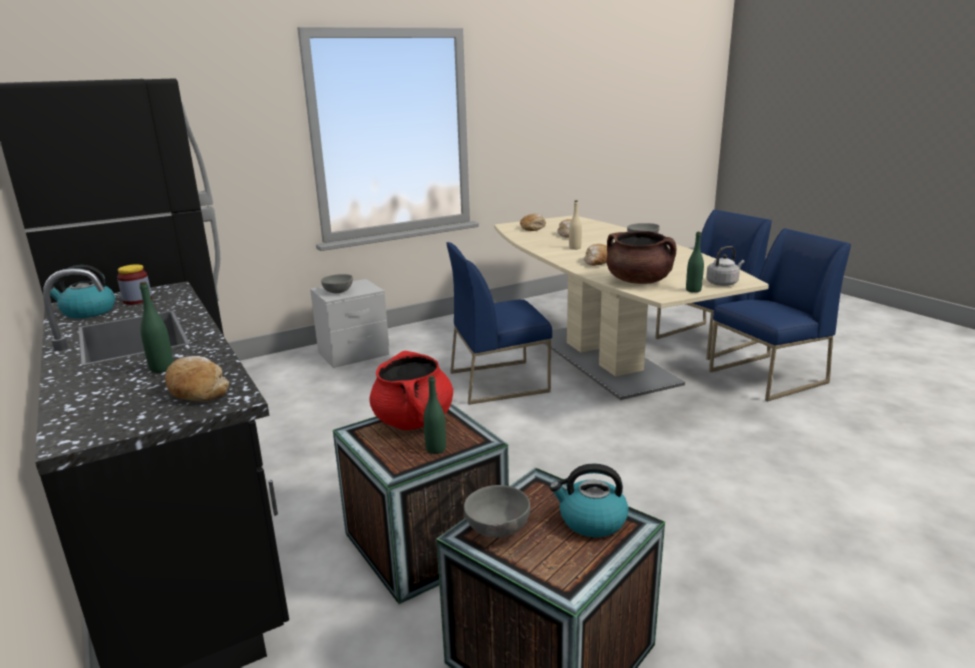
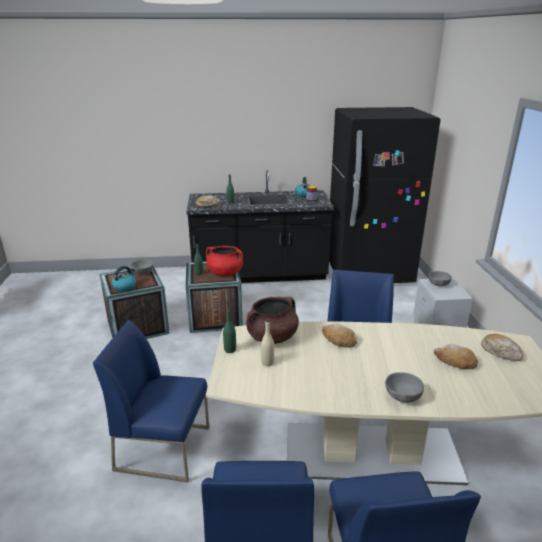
camera: 115 degrees right, 5 degrees up
(575, 248) = (394, 346): beige bottle -> beige bottle (267, 363)
(723, 283) = (230, 371): grey kettle -> none
(759, 459) = (164, 447): none -> blue chair

